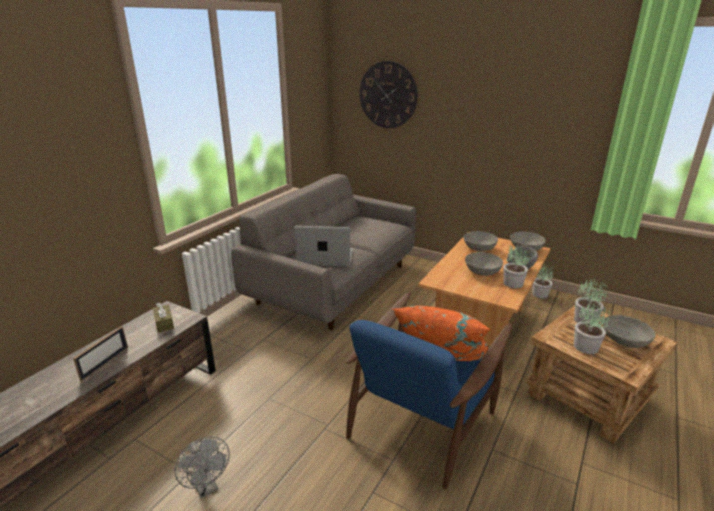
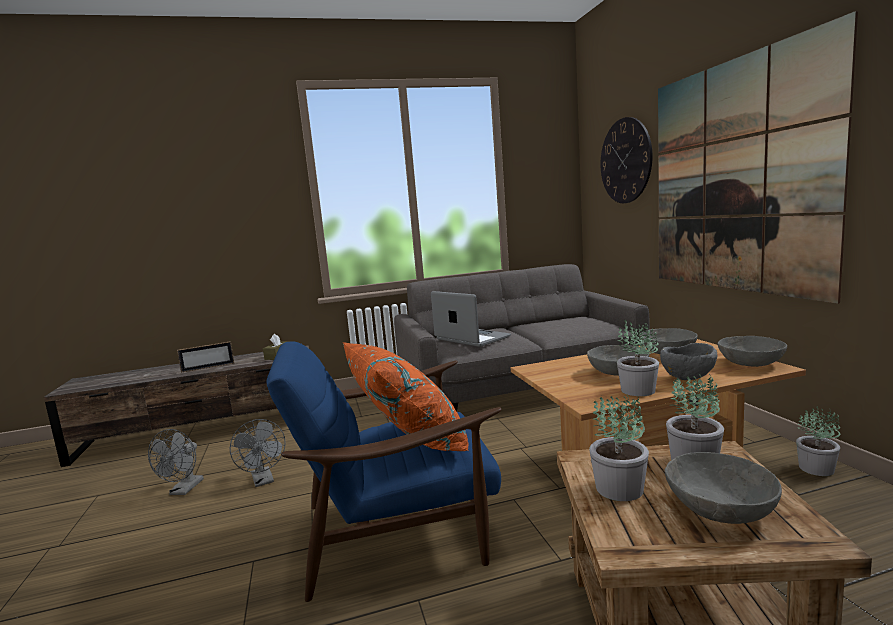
camera: 45 degrees right, 15 degrees down
(268, 440) = (264, 481): none -> grey fan
(491, 128) = (735, 177): none -> picture

